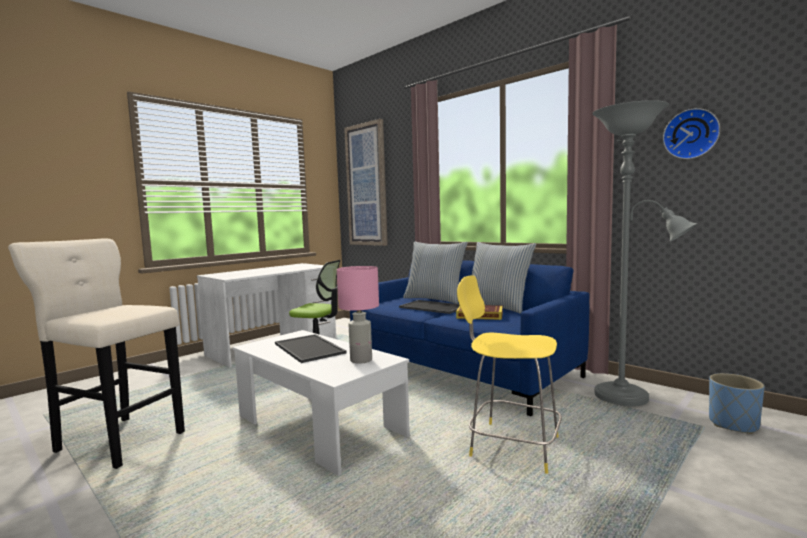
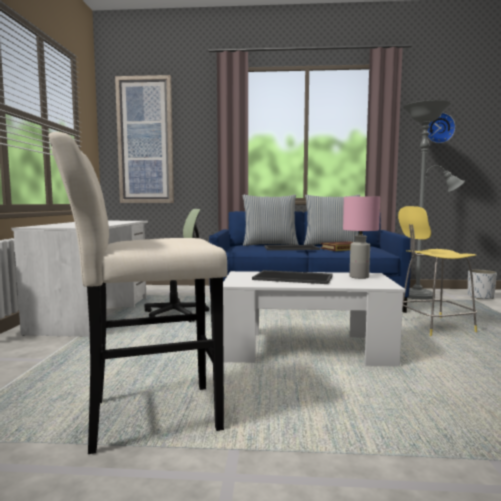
camera: 40 degrees left, 0 degrees up
(733, 424) = (480, 297): blue planter -> white planter

